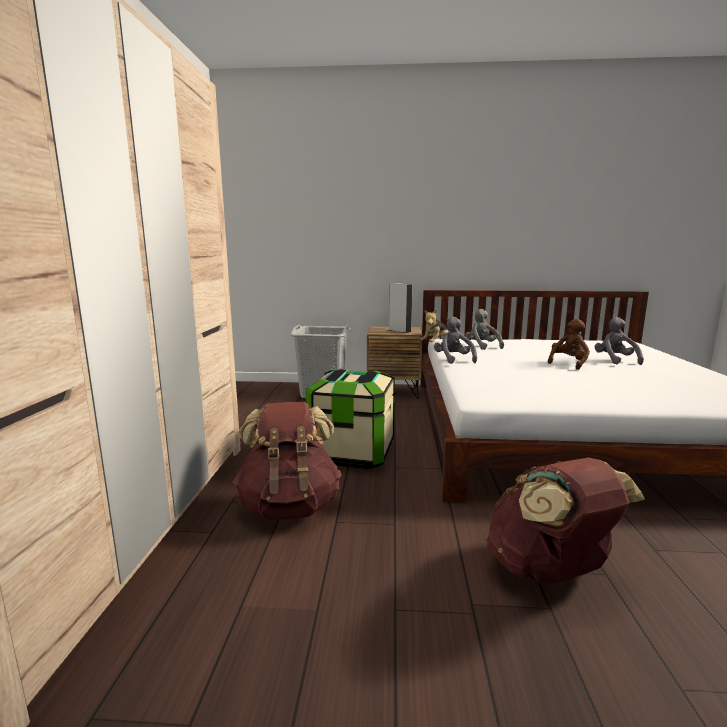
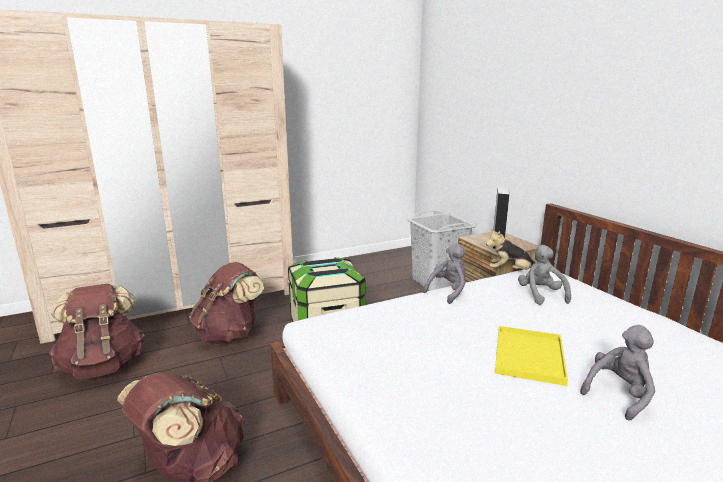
camera: 60 degrees right, 5 degrees up
(244, 637) = (104, 365): none -> brown backpack
(481, 347) = (541, 295): grey plush toy -> grey plush toy turned 45 degrees counterclockwise
(568, 363) = (530, 357): brown plush toy -> yellow tray

